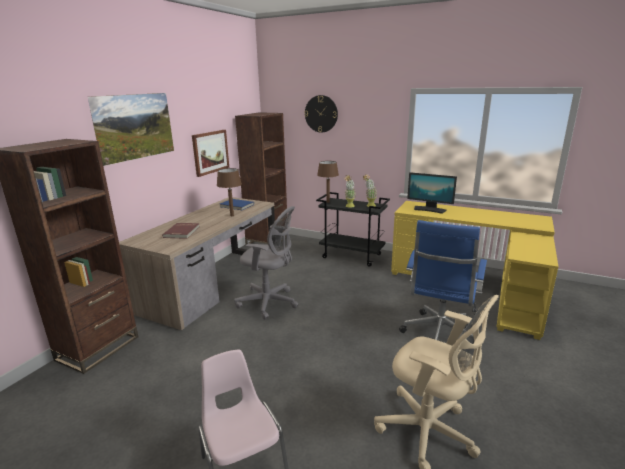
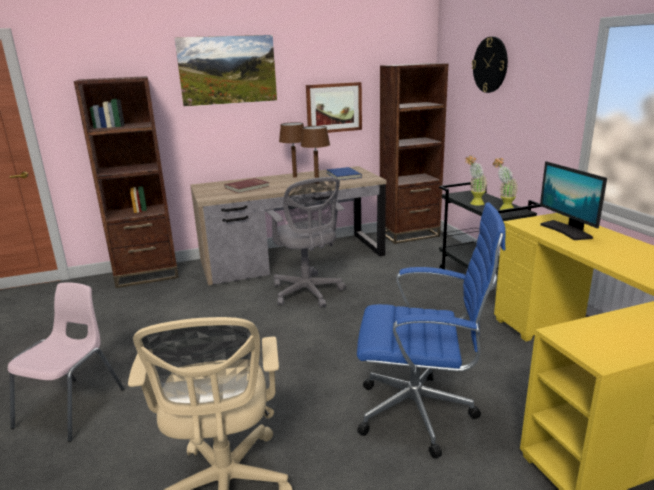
camera: 45 degrees right, 0 degrees up
(328, 202) = (461, 193): brown table lamp -> brown table lamp (295, 176)
(438, 336) = (421, 413): blue office chair -> blue office chair turned 150 degrees counterclockwise

